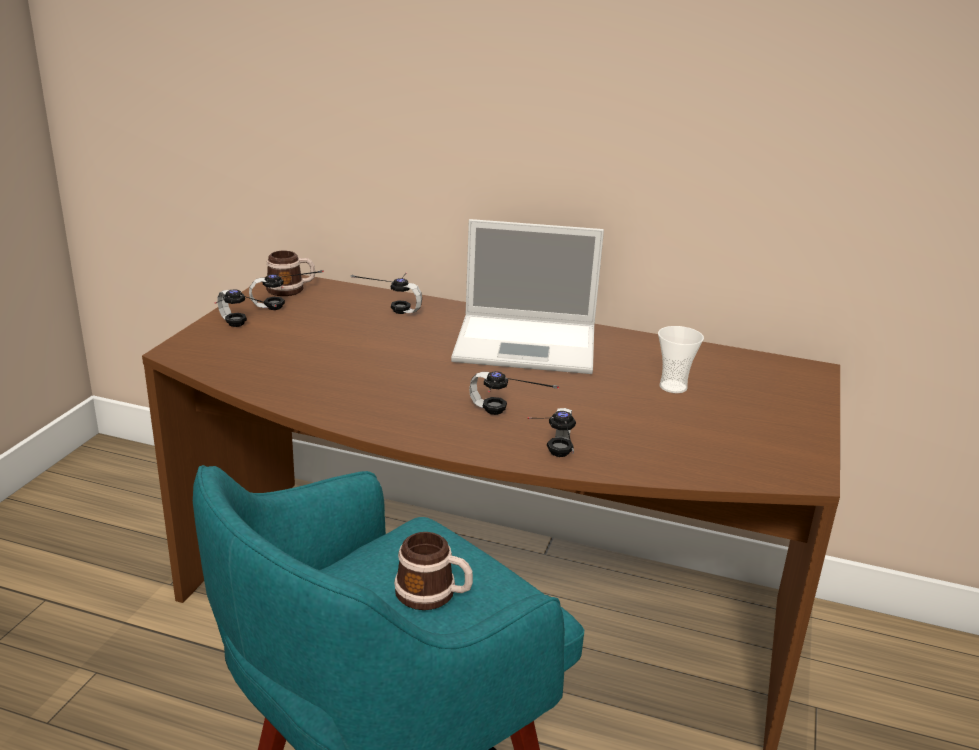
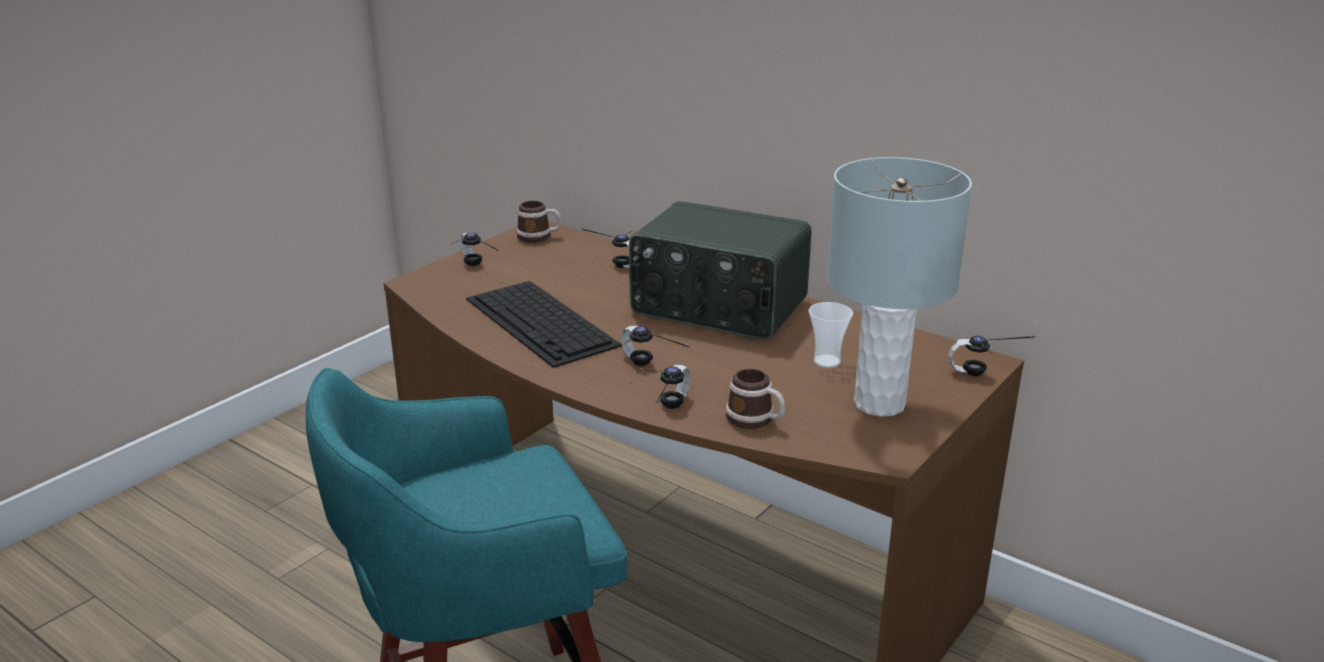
camera: 20 degrees right, 0 degrees up
(288, 309) = (525, 254): headphones -> headphones (990, 377)
(357, 380) = (542, 322): none -> keyboard
(433, 594) = (507, 503): mug -> mug (755, 420)
(529, 345) = (718, 307): laptop -> radio
(754, 423) = (880, 403): none -> grey table lamp

